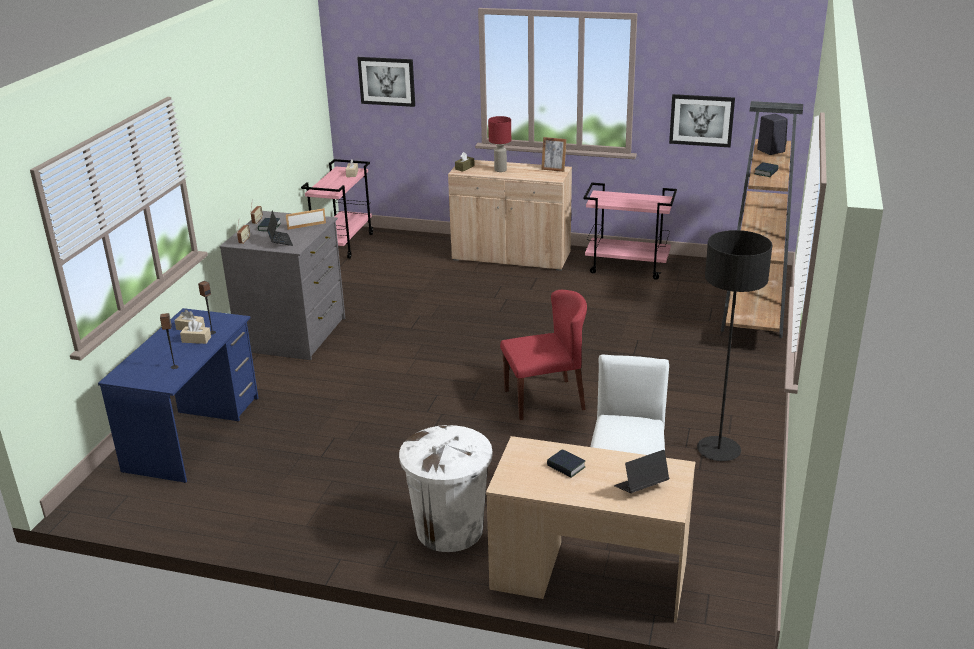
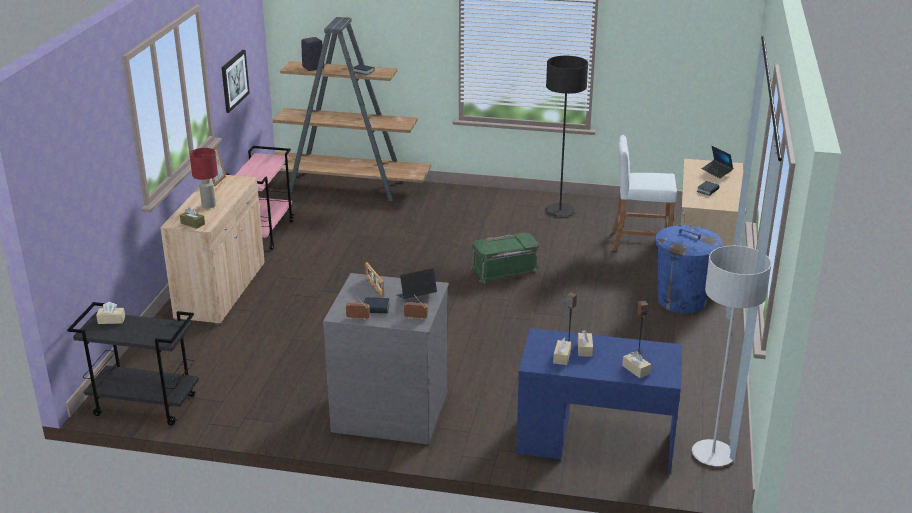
camera: 95 degrees left, 0 degrees up
(132, 504) = (712, 454): none -> grey floor lamp
(144, 362) = (636, 370): none -> beige tissue box
(343, 244) = (144, 405): pink cart -> black cart
(387, 81) = (79, 191): picture -> none
(450, 529) = (681, 300): white trash can -> blue trash can
(544, 399) = (504, 269): red chair -> green storage box

